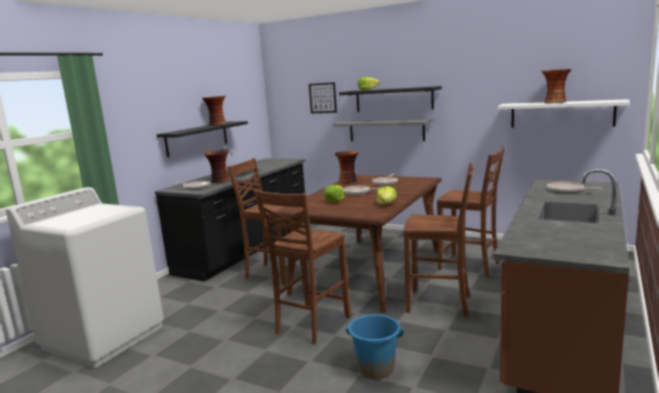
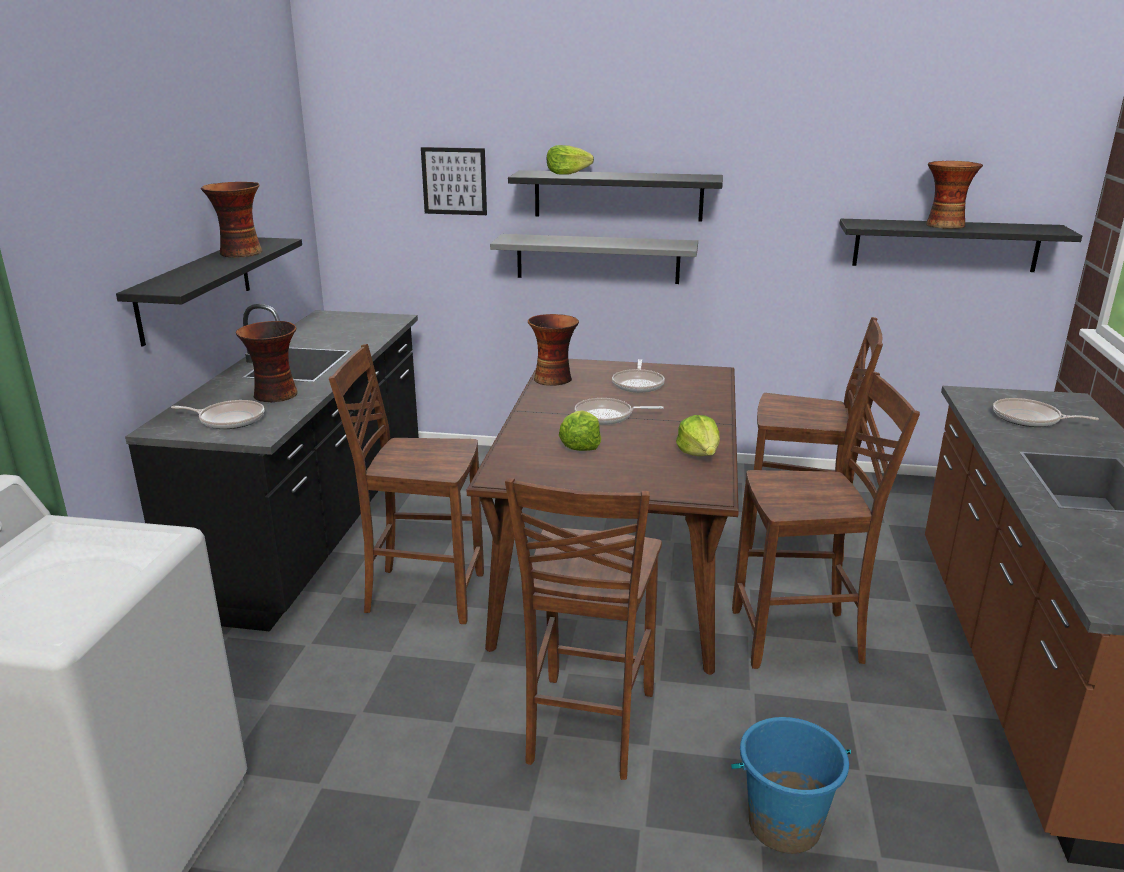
camera: 20 degrees left, 10 degrees up
(561, 114) = (945, 245): white shelf -> black shelf

